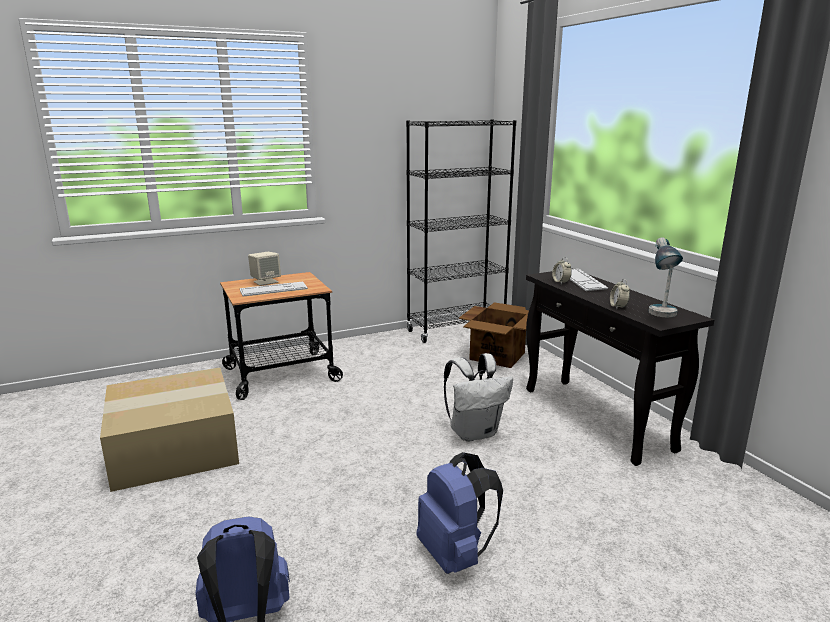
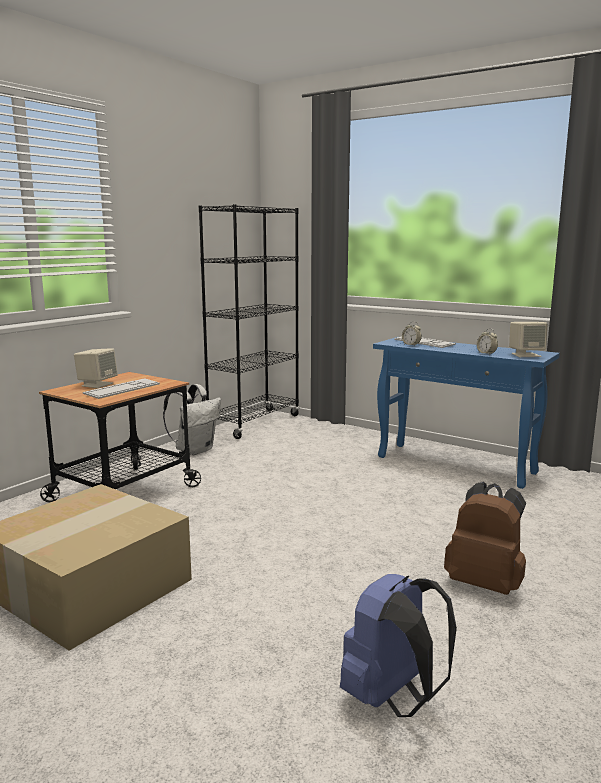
camera: 30 degrees left, 5 degrees down
(456, 555) = (485, 584): blue backpack -> brown backpack
(474, 432) = (379, 496): white backpack -> white backpack (195, 450)
(498, 356) = (319, 437): cardboard box -> none
(597, 419) = (456, 465): black console table -> blue console table
(661, 316) = (526, 355): table lamp -> beige speaker

